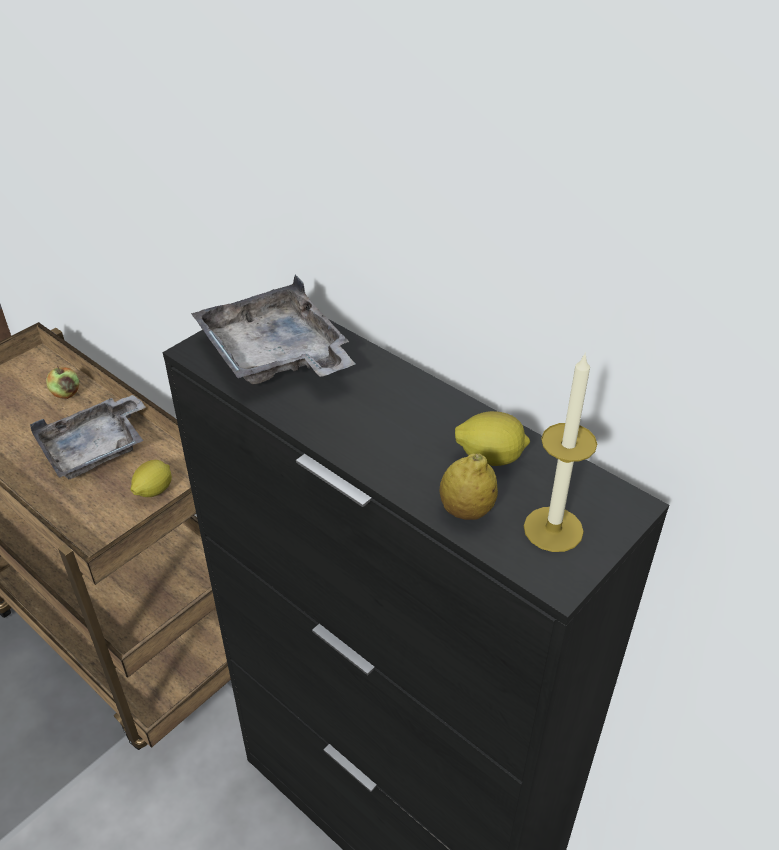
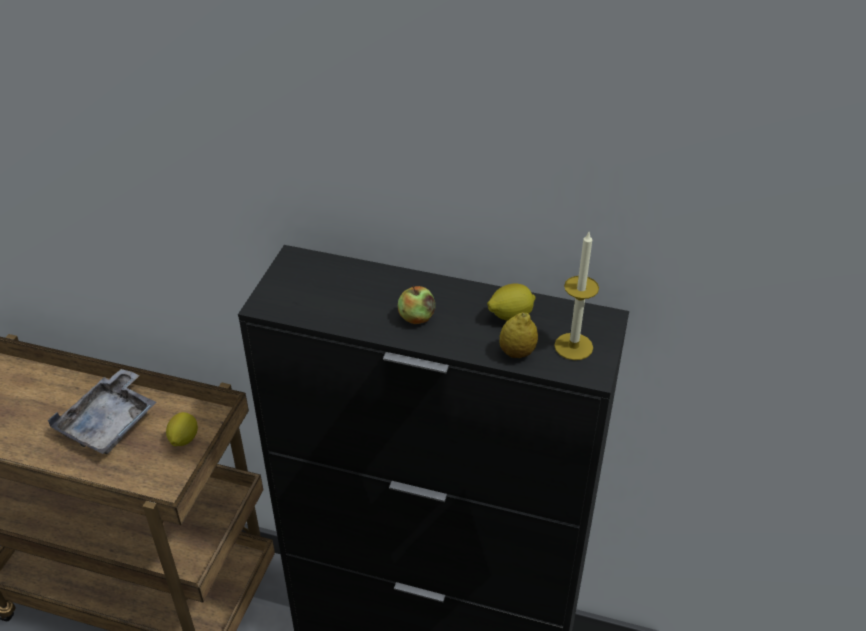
camera: 25 degrees left, 0 degrees up
(66, 393) = (50, 387): apple -> apple (416, 317)
(275, 356) = (323, 292): grey tray -> none

